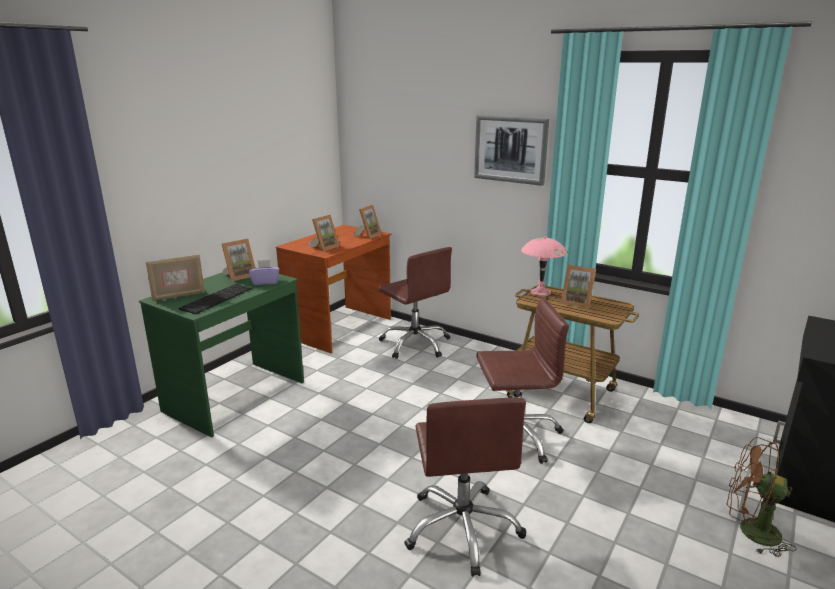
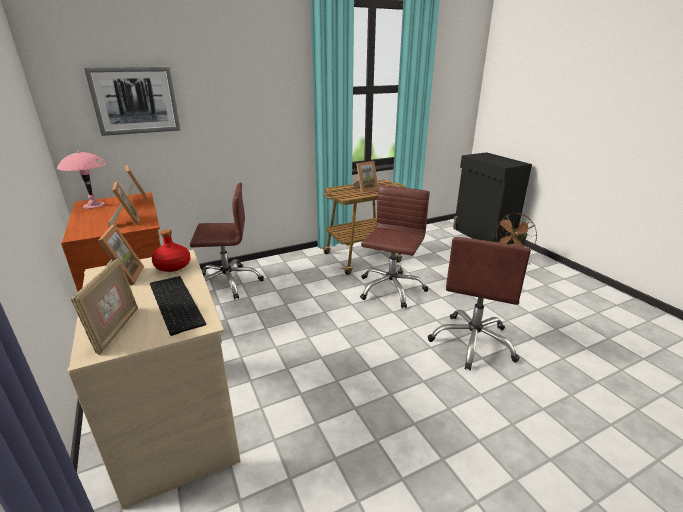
camera: 60 degrees left, 5 degrees up
(236, 397) = (177, 420): green desk -> beige desk
(265, 282) = (173, 266): purple tissue box -> red bottle
(463, 528) = (473, 342): brown office chair -> brown office chair turned 90 degrees clockwise
(510, 149) = (267, 84): picture -> picture (135, 100)
(540, 292) = (337, 191): pink table lamp -> pink table lamp (93, 205)

